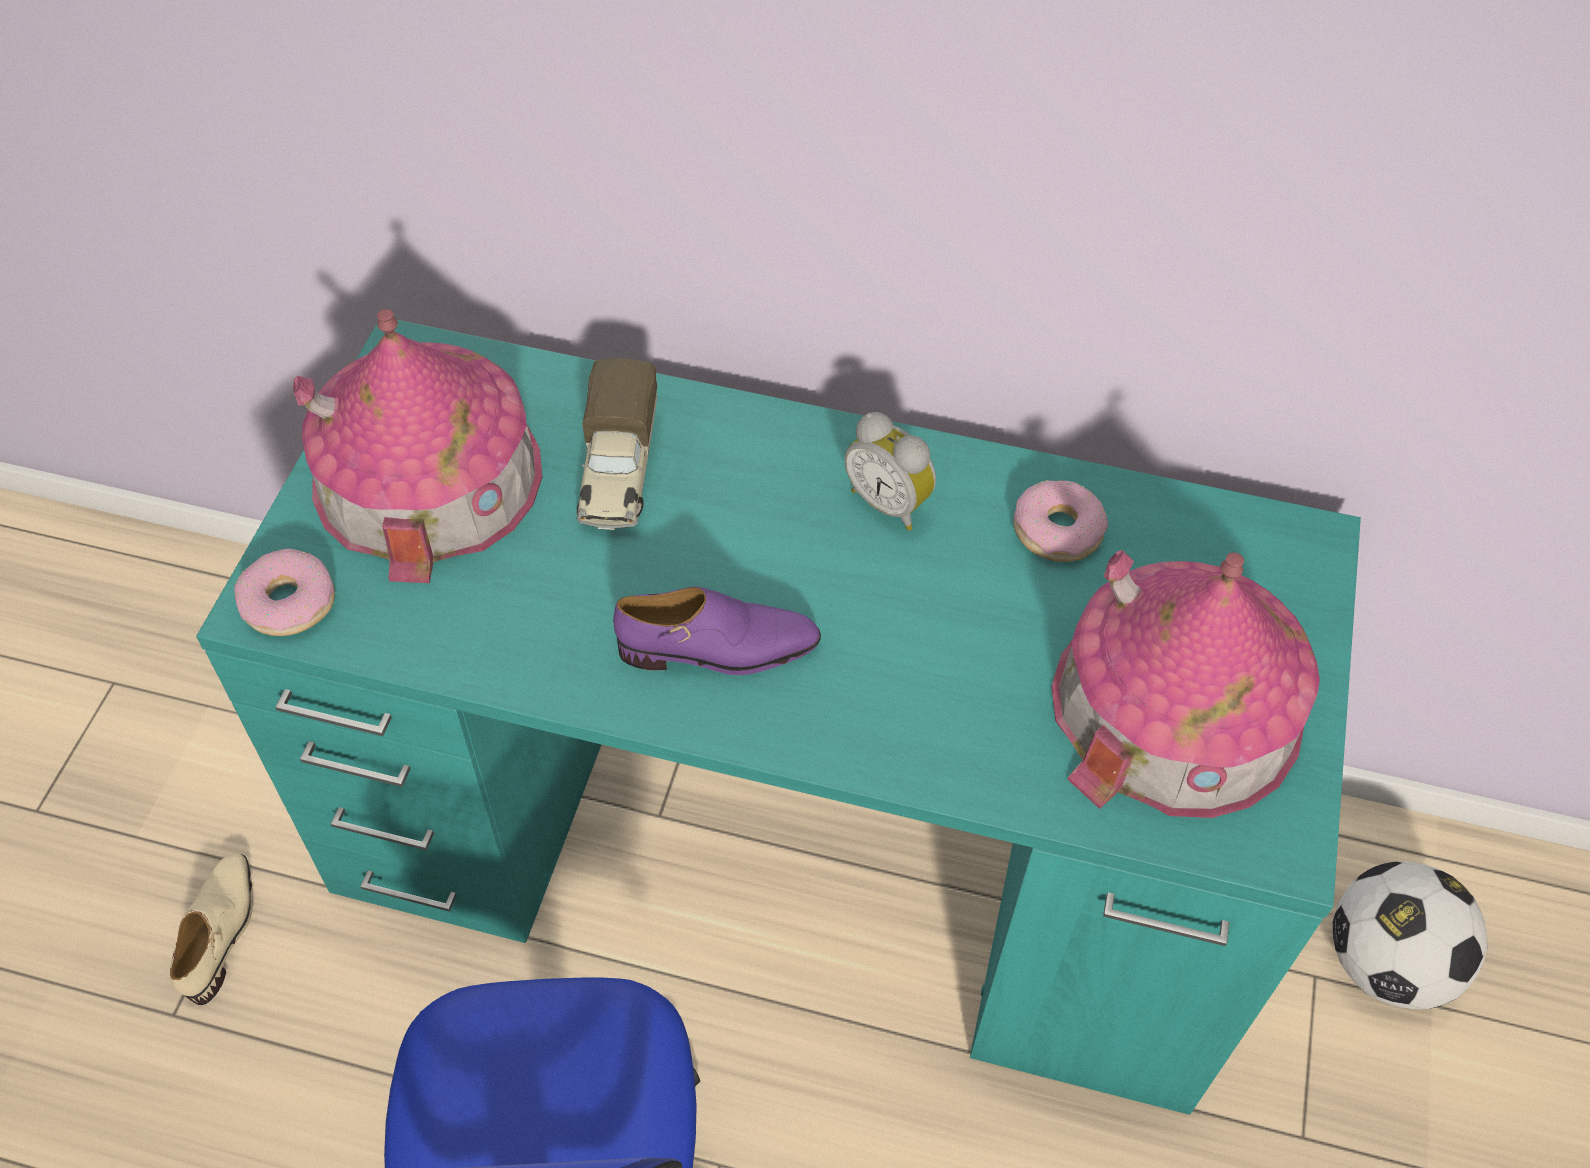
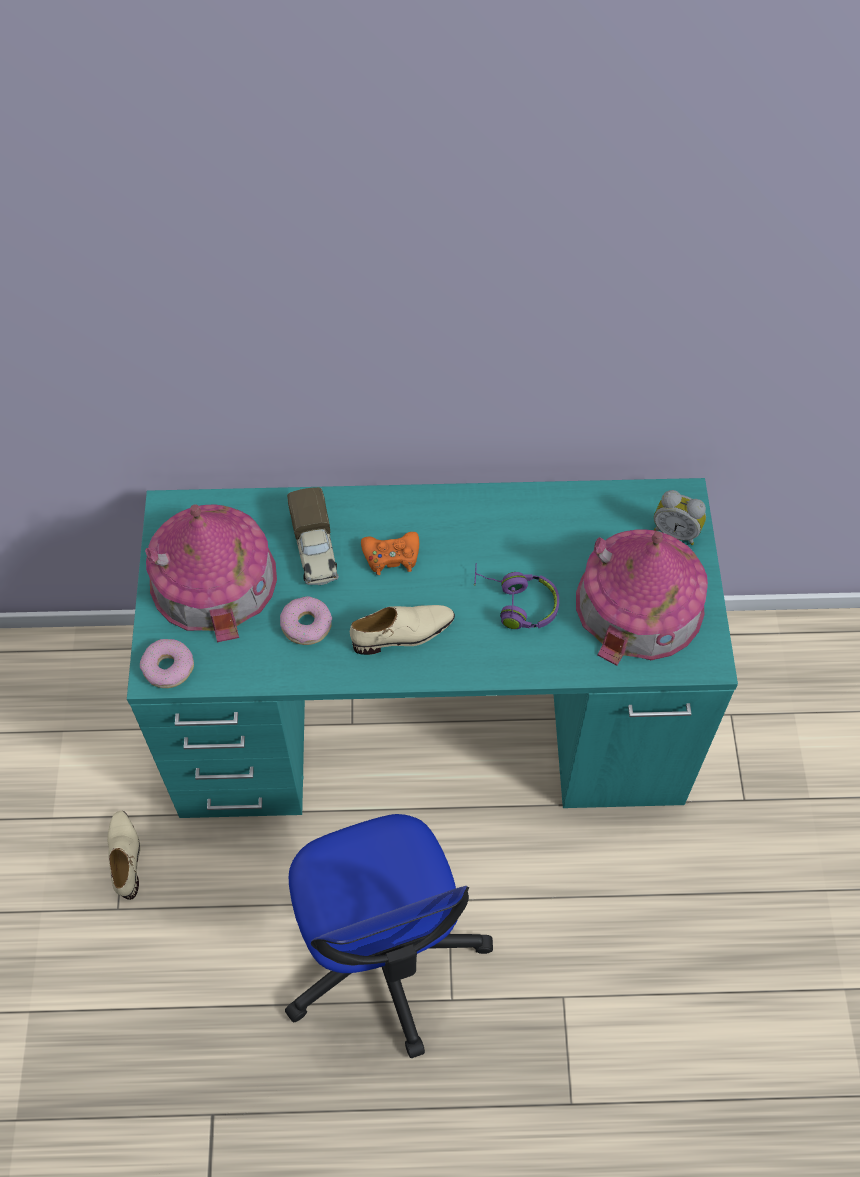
camera: 15 degrees left, 5 degrees up
(719, 649) = (403, 634): purple shoe -> beige shoe
(746, 514) = (391, 556): none -> orange game controller
(890, 502) = (464, 530): alarm clock -> alarm clock (676, 531)
(941, 647) = (515, 603): none -> purple headphones
(1057, 530) = (555, 524): donut -> donut (306, 625)
(1386, 963) = (766, 697): football -> none

